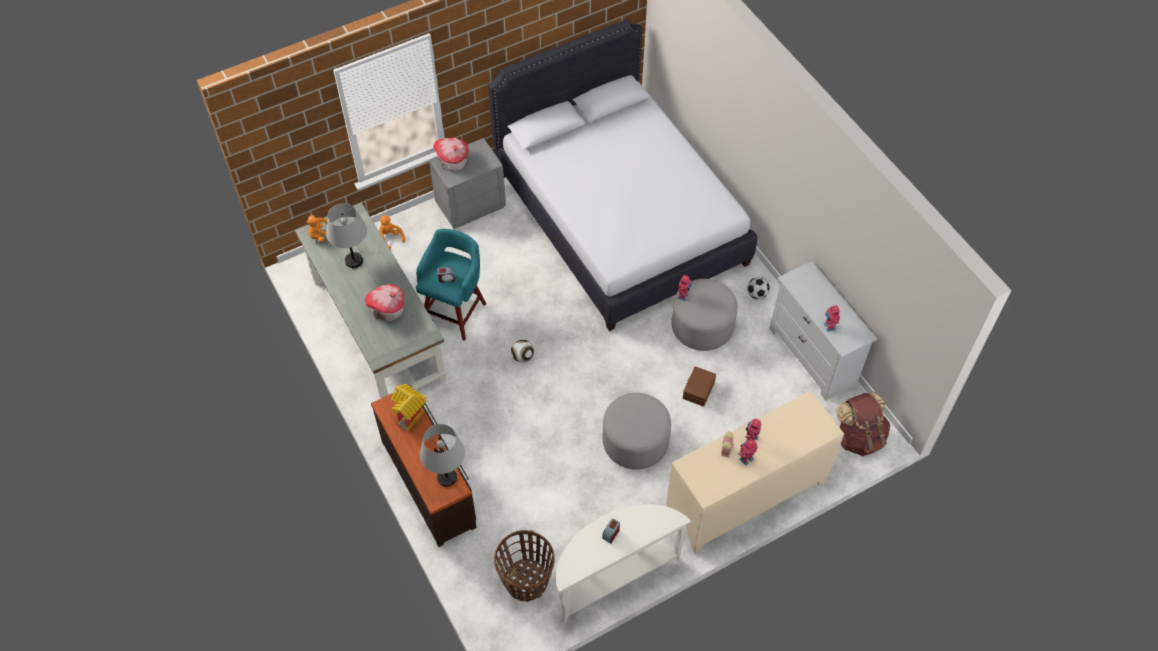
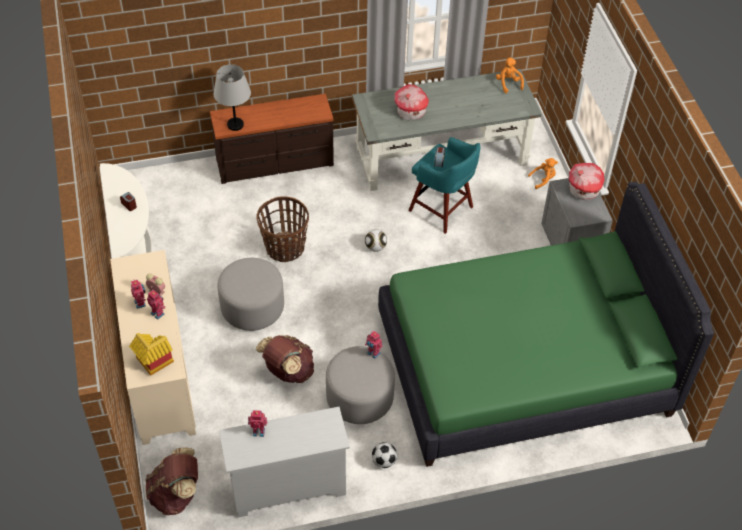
camera: 105 degrees right, 5 degrees down
(354, 260) = (473, 99): grey table lamp -> none
(410, 415) = (303, 114): toy house -> toy house (152, 363)
(526, 581) = (160, 204): basket -> basket (285, 248)
(620, 218) = (523, 365): white bed -> green bed
(697, 389) = (288, 371): brown storage box -> brown backpack

